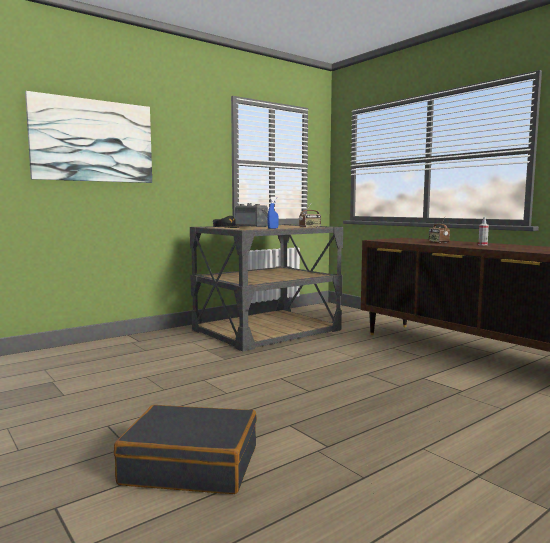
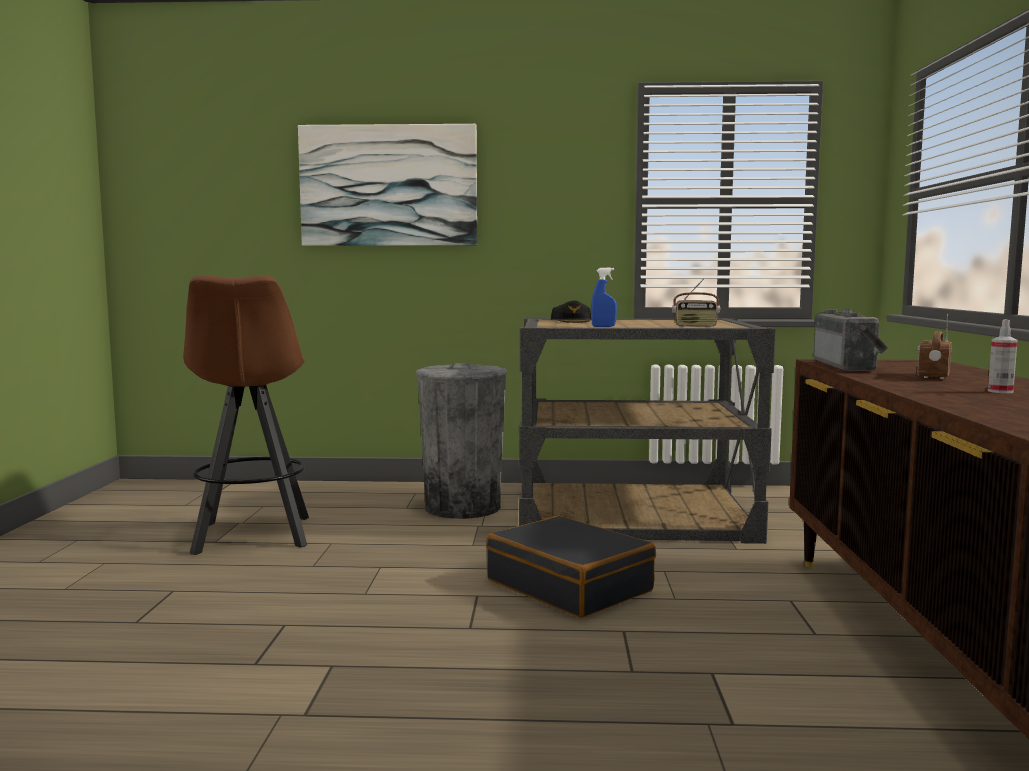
camera: 40 degrees right, 0 degrees up
(83, 386) = (252, 536): none -> brown stool
(177, 343) = (463, 507): none -> grey trash can
(191, 465) = (133, 668): black suitcase -> black suitcase (570, 586)
(253, 226) = (626, 320): radio -> radio (849, 365)

